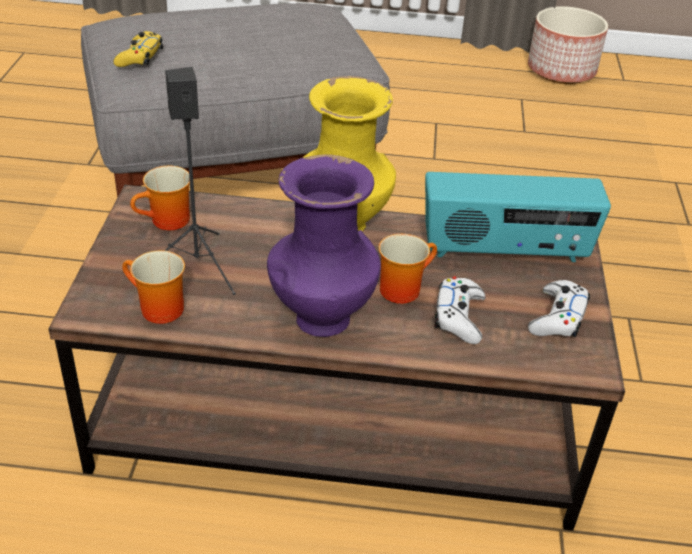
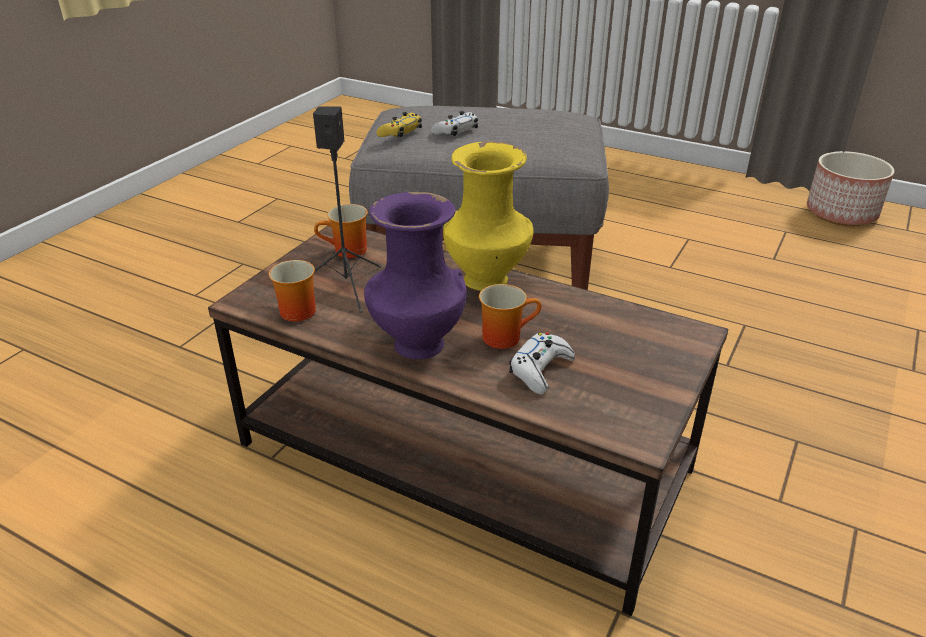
camera: 25 degrees right, 5 degrees down
(504, 251) = (622, 326): radio -> none
(557, 317) = (636, 391): white game controller -> white game controller (456, 131)

